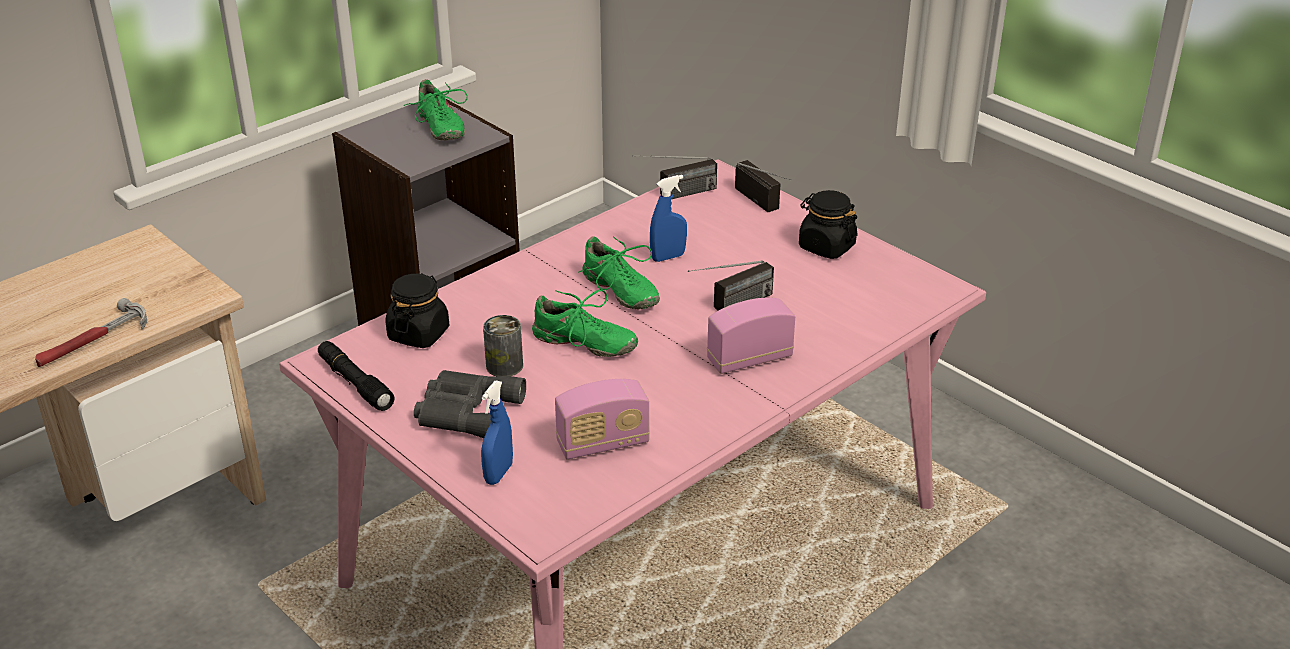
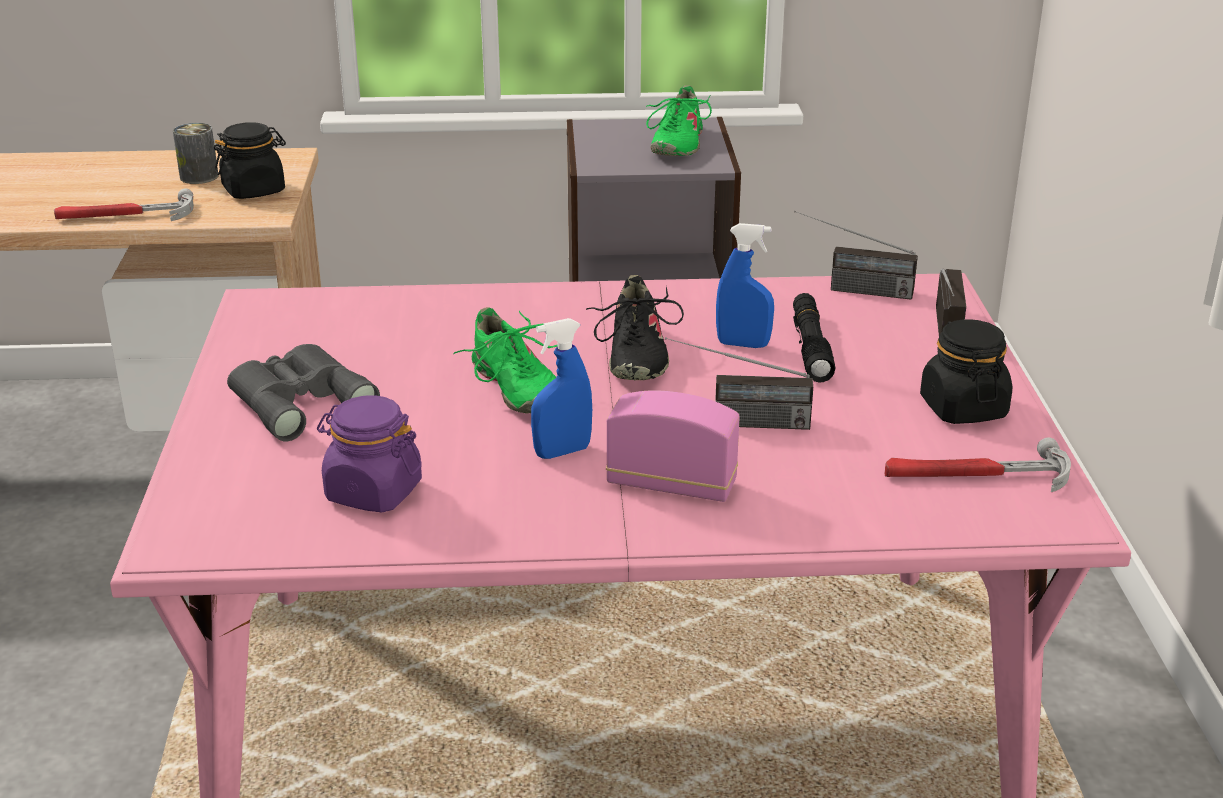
camera: 40 degrees right, 5 degrees down
(355, 383) = (250, 331): black flashlight -> black flashlight (811, 347)
(419, 334) = (374, 314): black jar -> black jar (254, 190)
(498, 473) = (231, 469): blue spray bottle -> blue spray bottle (562, 452)
(504, 366) = (403, 375): can -> can (199, 177)
(603, 444) = (373, 492): radio -> purple jar
(620, 291) = (634, 356): green shoe -> black shoe
(880, 283) = (976, 476): none -> hammer

